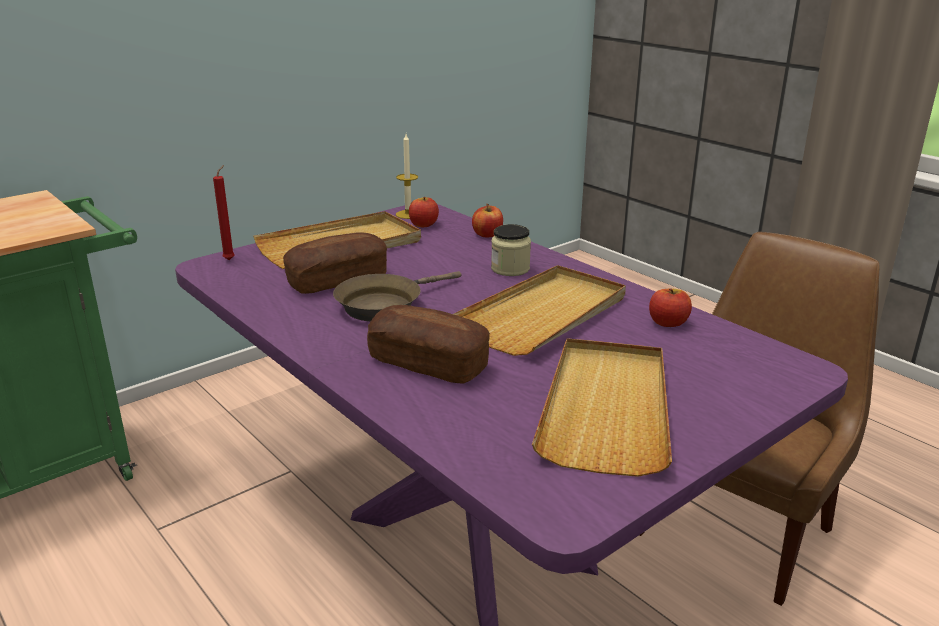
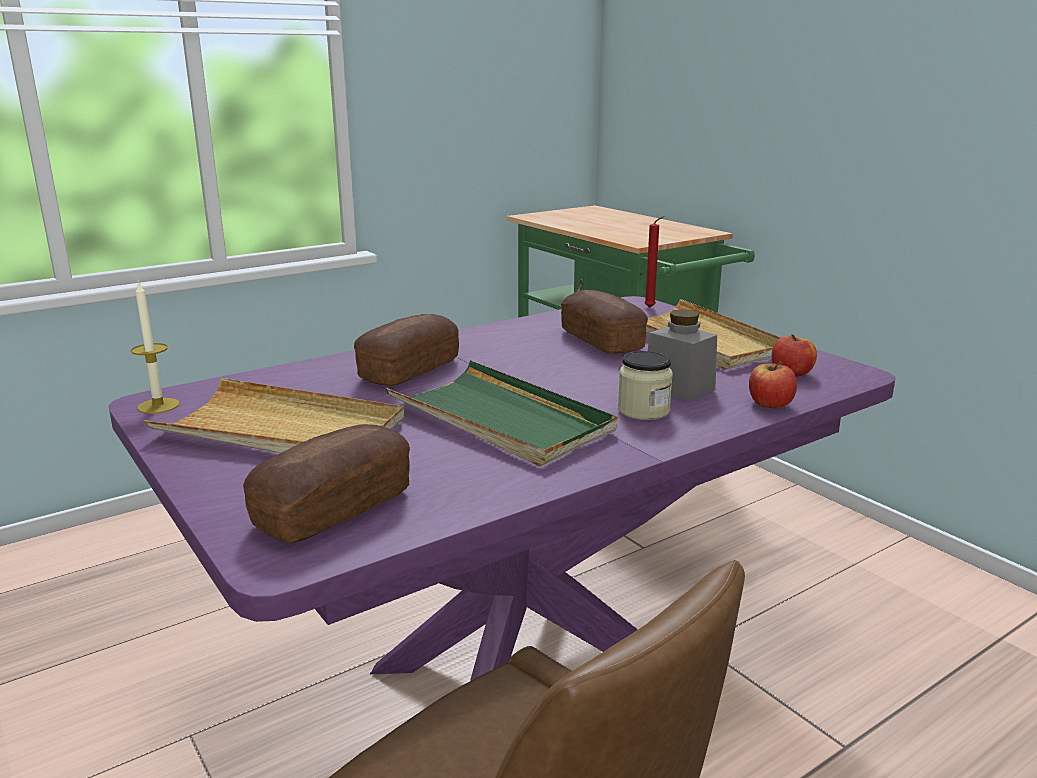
camera: 95 degrees right, 5 degrees down
(384, 305) = (540, 356): brown frying pan -> none
(408, 214) = (829, 366): candle -> candle (158, 406)
(462, 257) = (679, 388): none -> grey jar
(543, 315) = (500, 419): beige tray -> green tray
(668, 323) = (459, 486): apple -> none
(729, 362) = (334, 509): none -> bread

